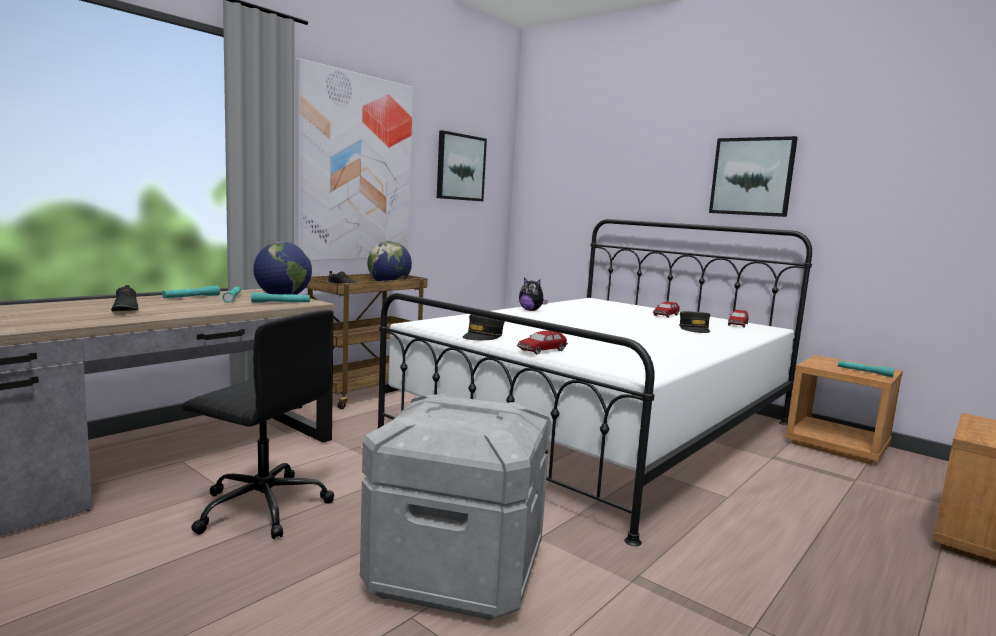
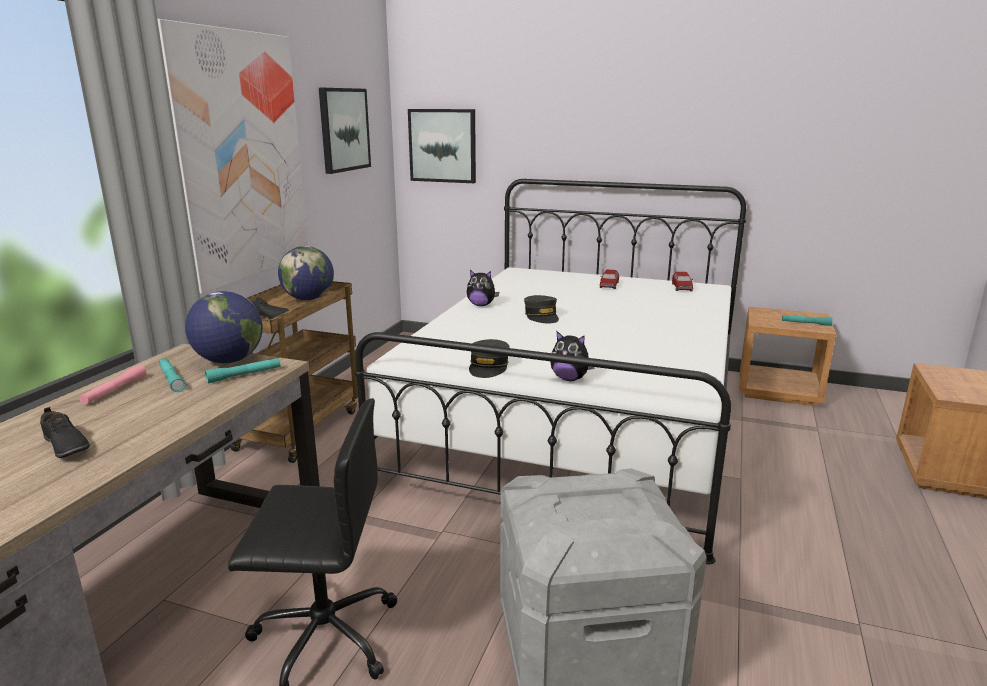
camera: 20 degrees left, 10 degrees up
(191, 297) = (115, 391): turquoise flashlight -> pink flashlight
(541, 350) = (570, 379): toy car -> plush toy
(694, 329) = (656, 304): grey cap -> grey cap (541, 316)
(752, 176) = (680, 129): picture -> picture (442, 145)

